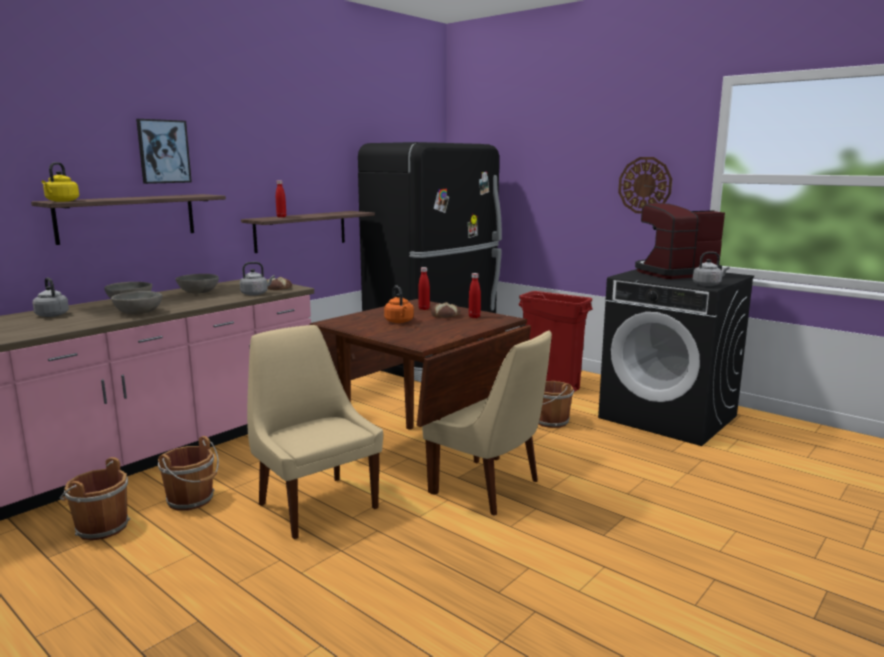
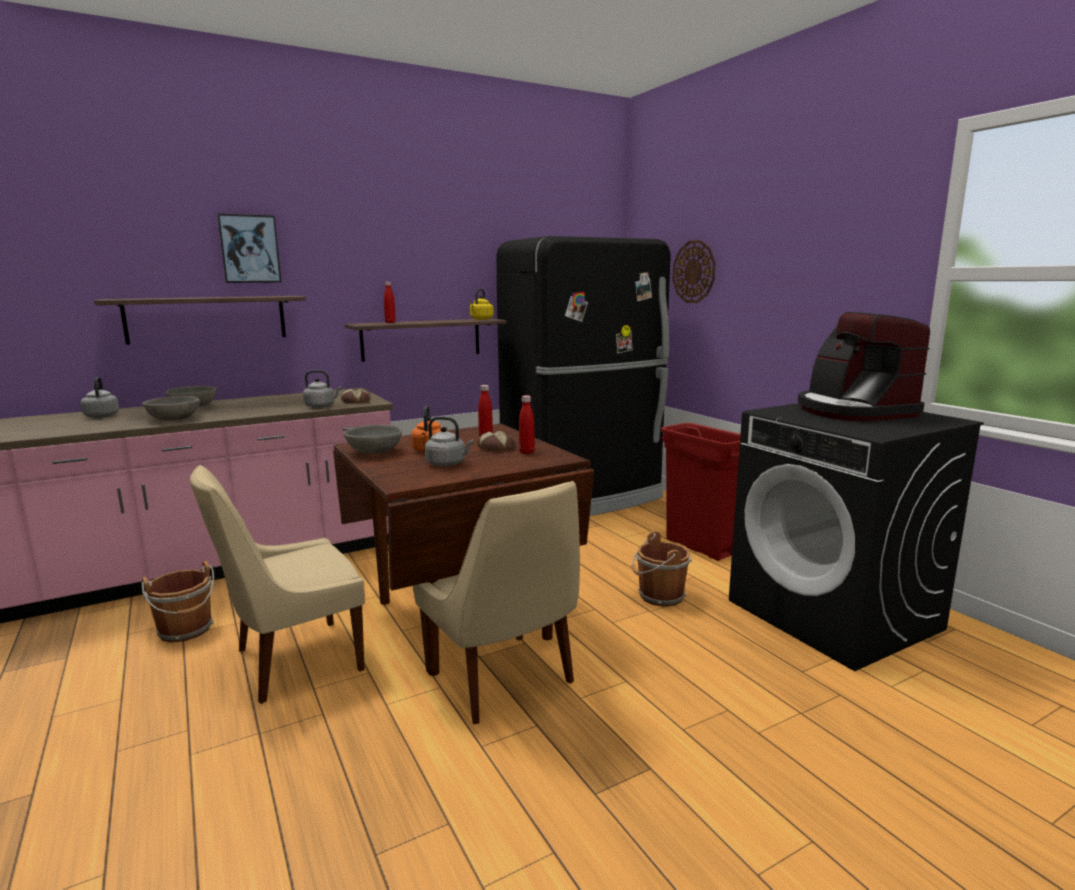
camera: 20 degrees right, 0 degrees up
(61, 201) = (117, 299): yellow kettle -> yellow kettle (481, 319)
(100, 527) = (78, 646): brown bucket -> none
(199, 292) = (273, 401): grey bowl -> grey bowl (375, 452)
(315, 504) = (293, 661): beige chair -> beige chair turned 105 degrees counterclockwise
(645, 185) = (842, 287): wall clock -> wall clock (694, 272)
(674, 273) = (853, 411): coffee machine -> coffee machine turned 105 degrees counterclockwise
(708, 285) = (880, 432): grey kettle -> grey kettle (448, 464)

